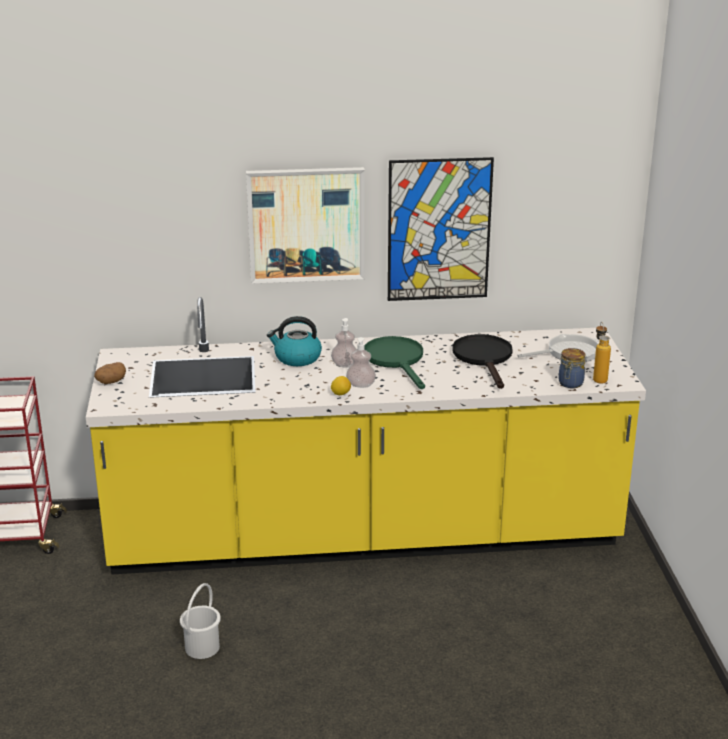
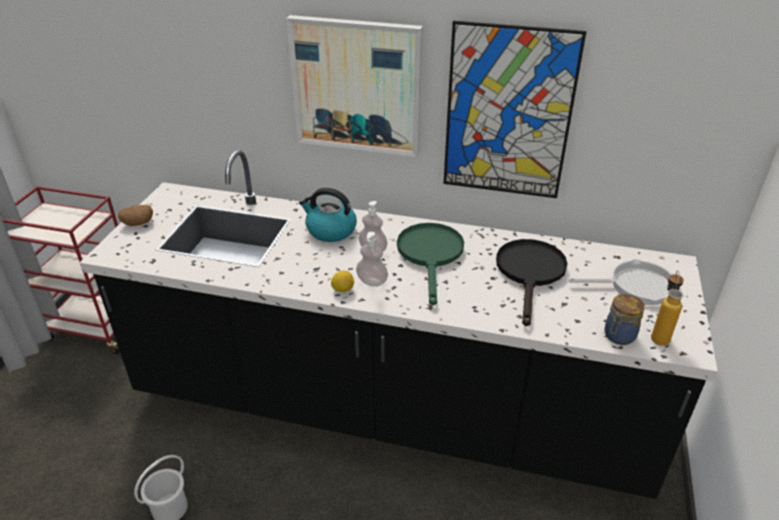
camera: 20 degrees right, 10 degrees up
(364, 535) = (389, 408): yellow counter -> black counter

